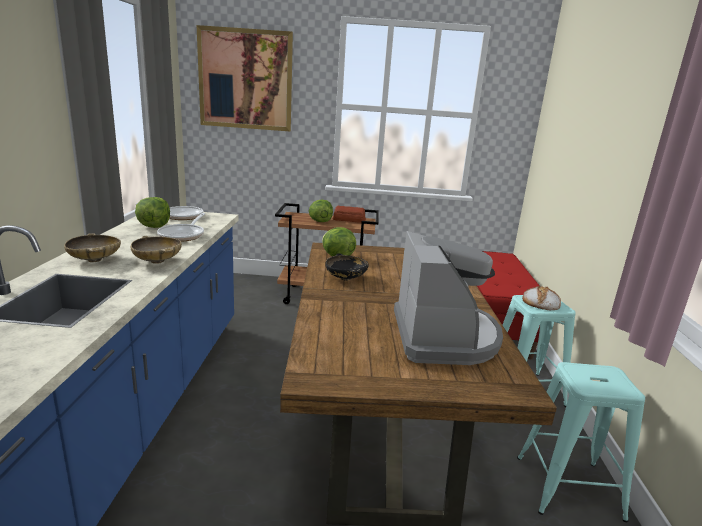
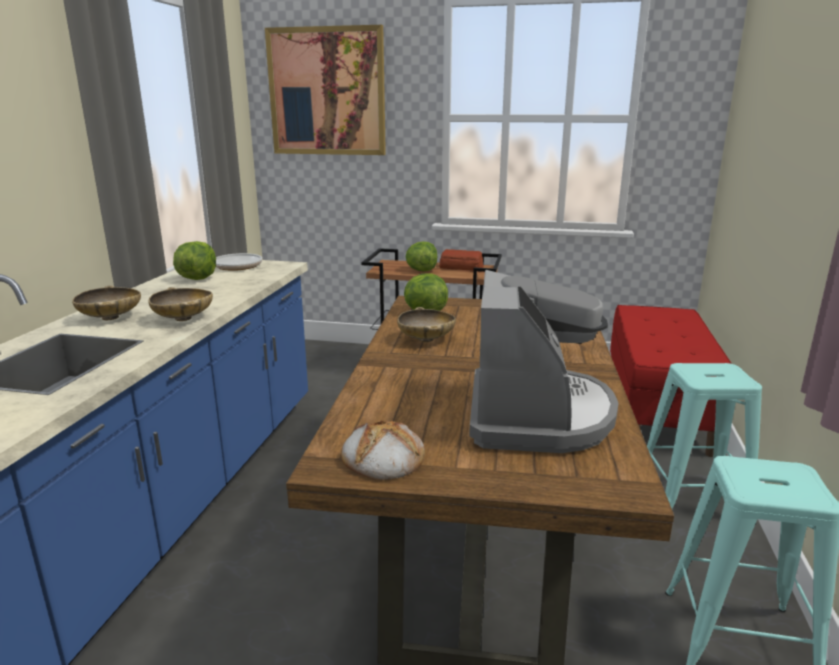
camera: 10 degrees right, 0 degrees up
(183, 235) = (228, 288): frying pan -> none
(346, 278) = (426, 339): black bowl -> beige bowl
(540, 302) = (710, 373): bread -> bread (382, 457)

